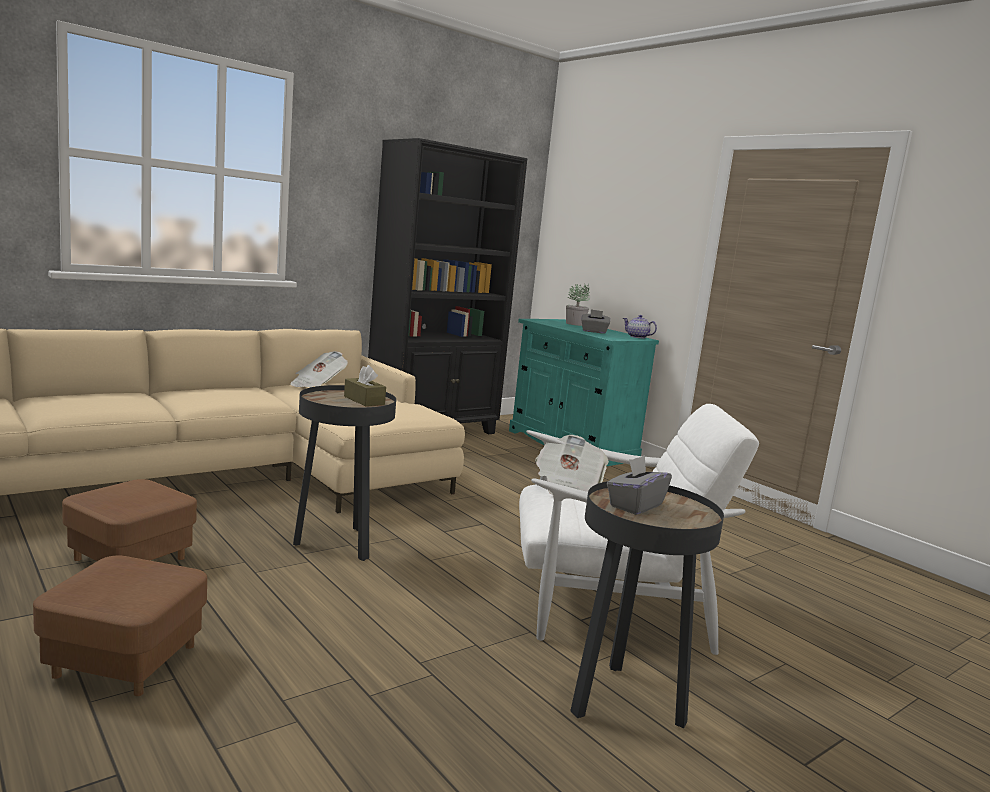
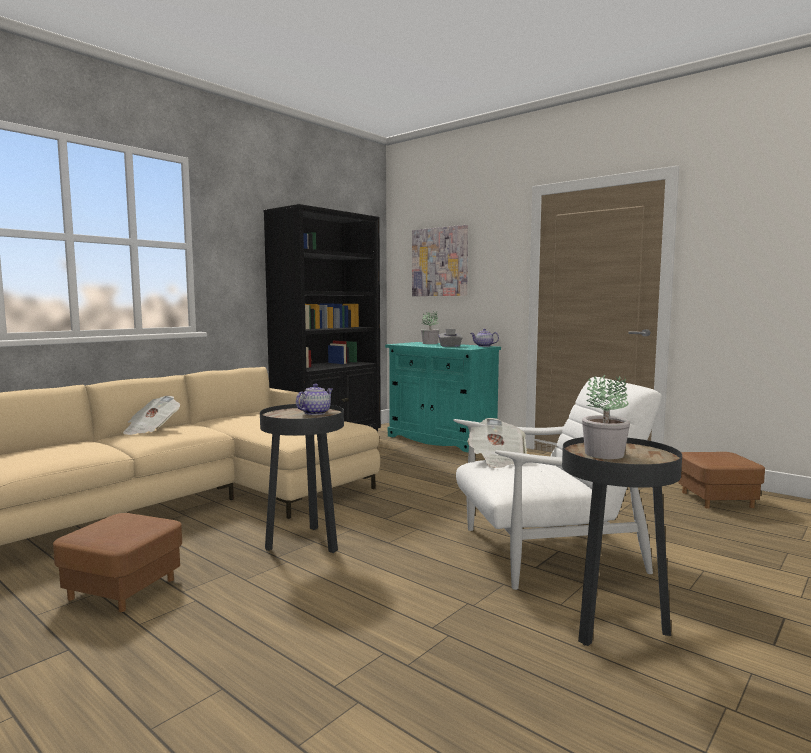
camera: 10 degrees left, 5 degrees down
(125, 661) = (165, 682): brown ottoman -> brown ottoman (716, 500)
(317, 384) = (240, 414): newspaper -> newspaper (151, 429)
(364, 400) = (315, 413): brown tissue box -> teapot
(602, 221) = (440, 262): none -> picture
(635, 505) = (604, 454): grey tissue box -> potted plant

